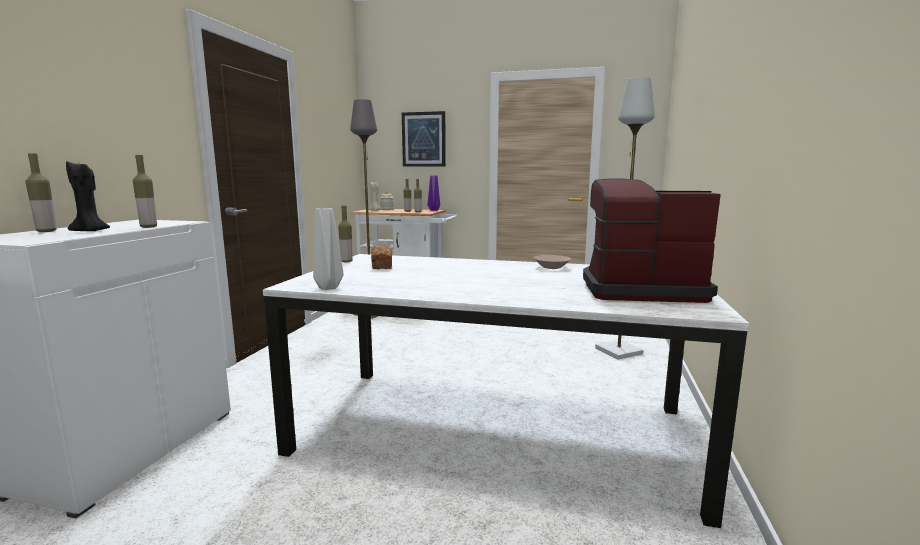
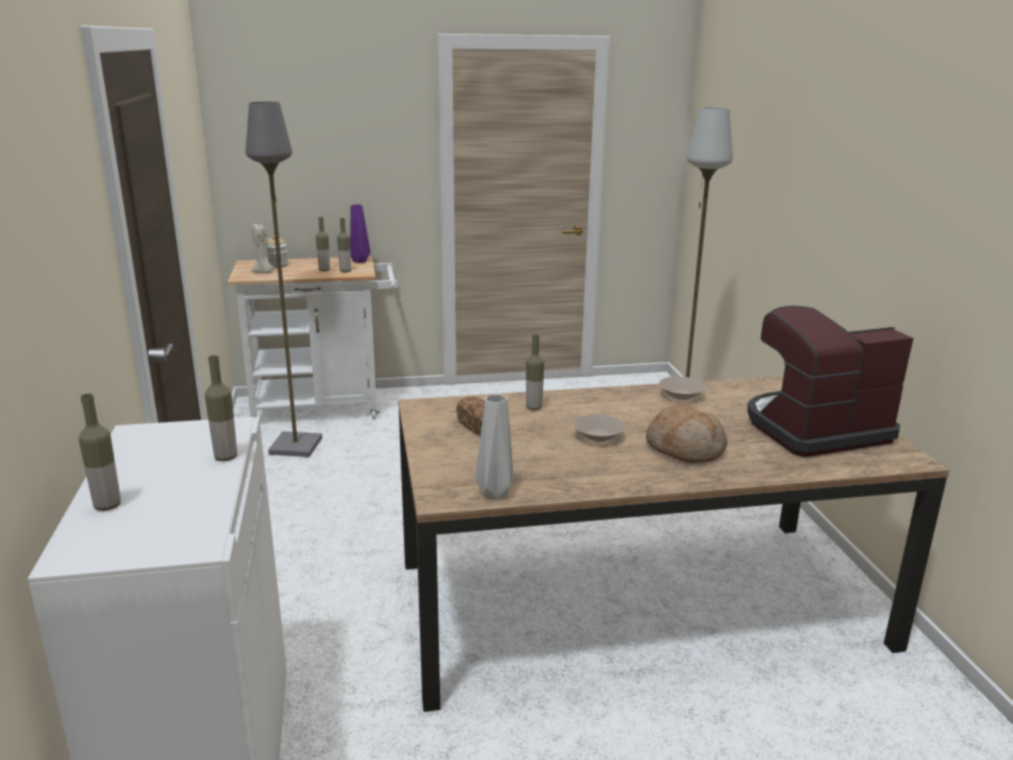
camera: 25 degrees left, 10 degrees up
(90, 231) = (181, 492): black candle -> none
(346, 261) = (416, 425): bottle -> bottle (533, 408)
(424, 139) = (327, 141): picture -> none
(451, 276) = (598, 437): none -> beige bowl
(492, 430) = (635, 604): white dining table -> brown dining table
(506, 286) = (685, 448): none -> bread

